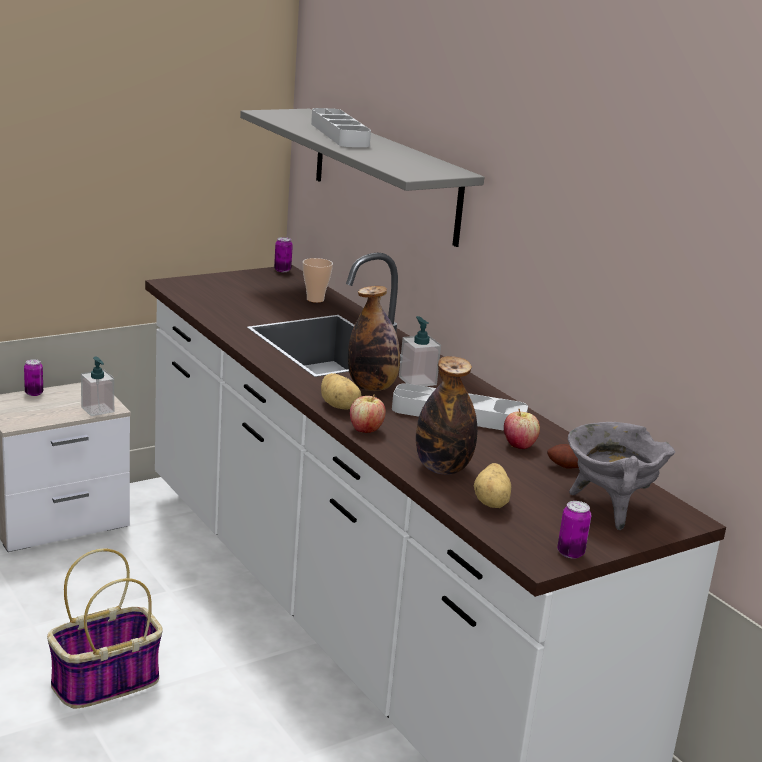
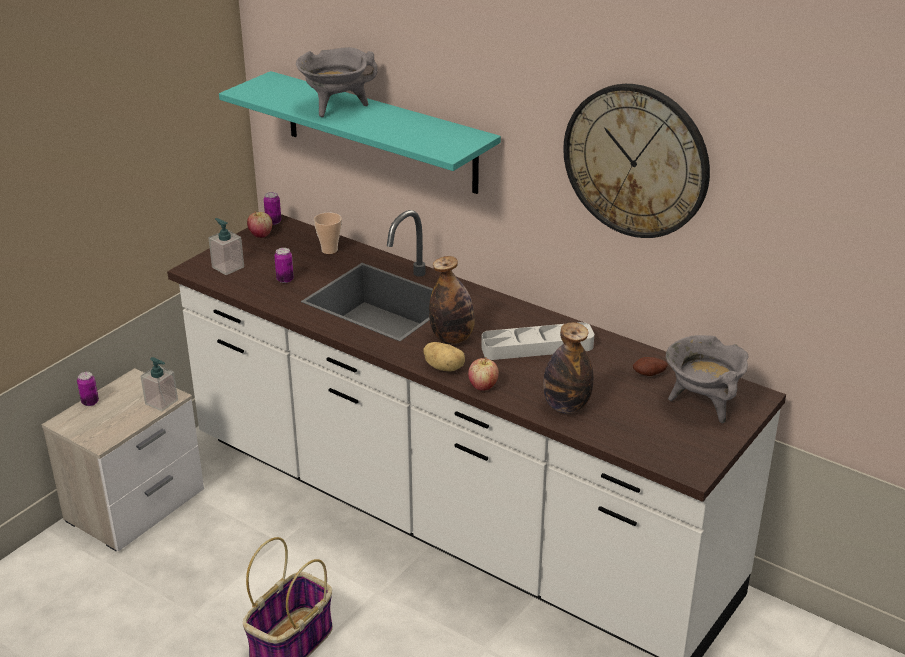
camera: 20 degrees left, 10 degrees up
(339, 134) = (336, 107): grey tray -> grey cooking pot
(385, 175) = (380, 132): grey shelf -> turquoise shelf
(417, 381) = (480, 319): soap dispenser -> soap dispenser (228, 267)
(492, 502) = (623, 428): potato -> none
(519, 445) = (601, 363): apple -> apple (260, 235)
(570, 553) = (706, 456): can -> can (285, 279)
(604, 206) = (636, 161): none -> wall clock

